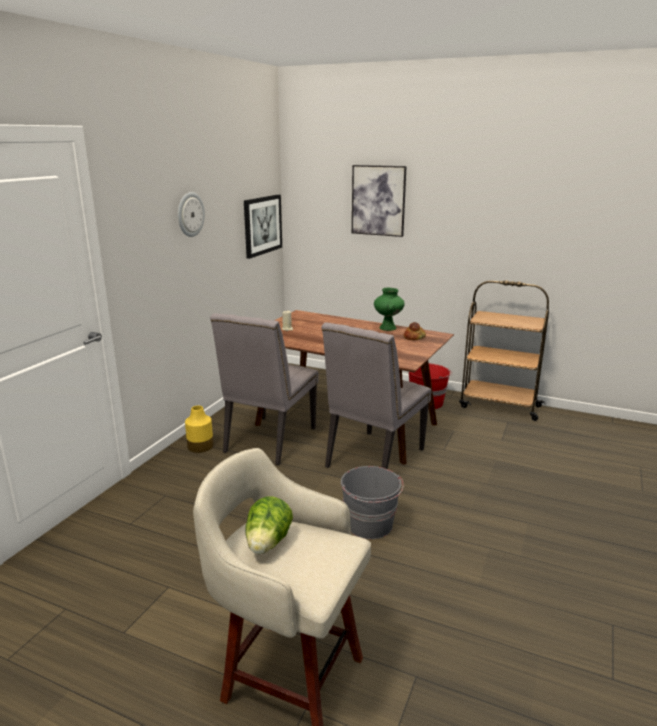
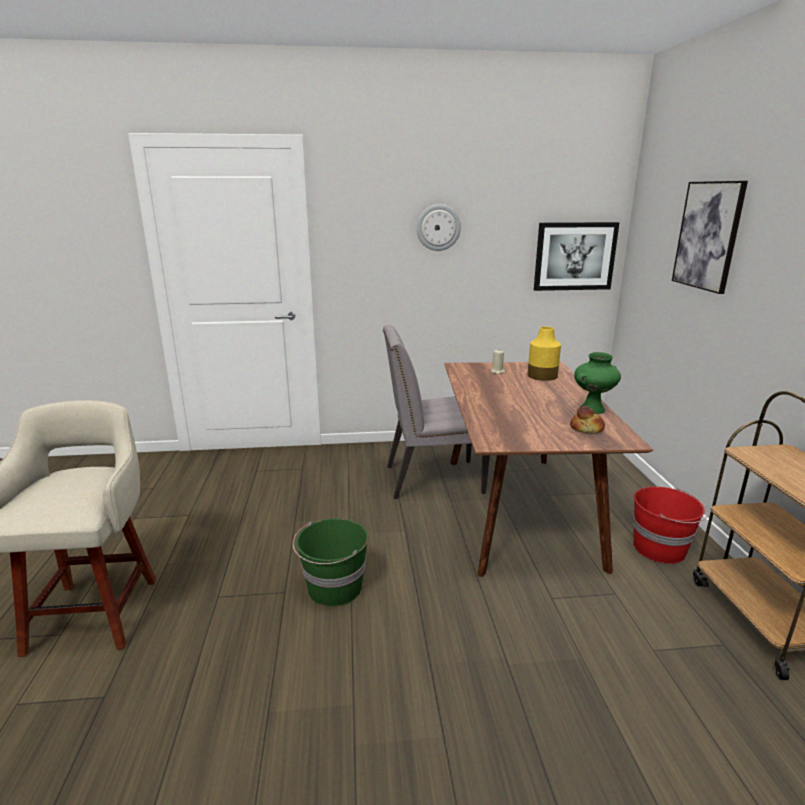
camera: 60 degrees right, 0 degrees up
(200, 446) = (386, 453): yellow vase -> yellow vase (542, 375)
(268, 543) = (71, 480): lettuce -> none
(370, 525) = (334, 588): grey bucket -> green bucket
(375, 457) = (470, 550): grey chair -> none

